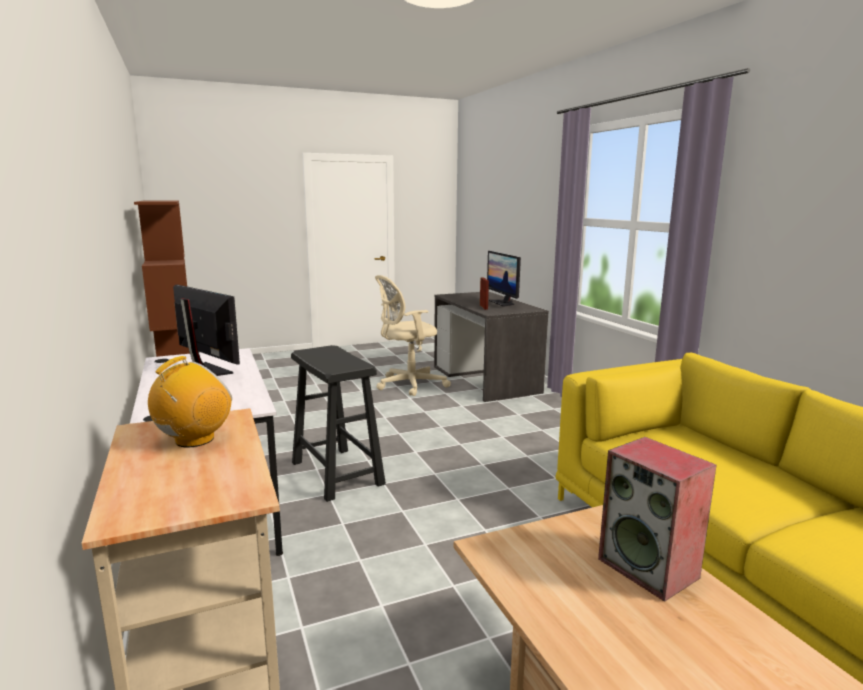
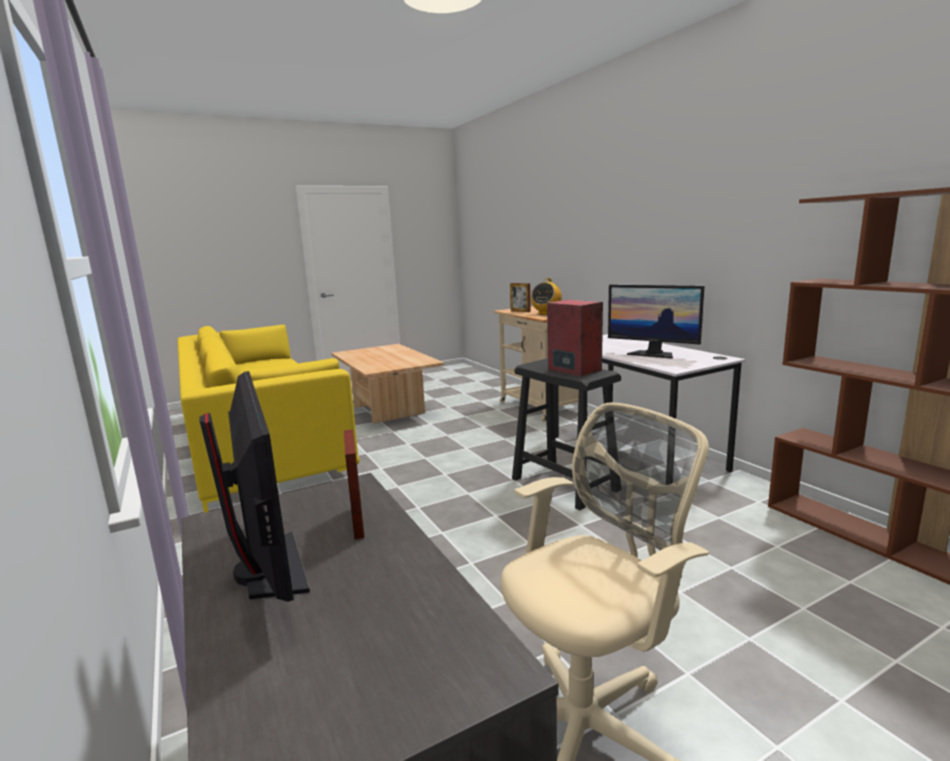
camera: 175 degrees right, 0 degrees up
(222, 473) = (520, 311): none -> picture frame
(649, 568) = (370, 362): speaker -> speaker (573, 370)

